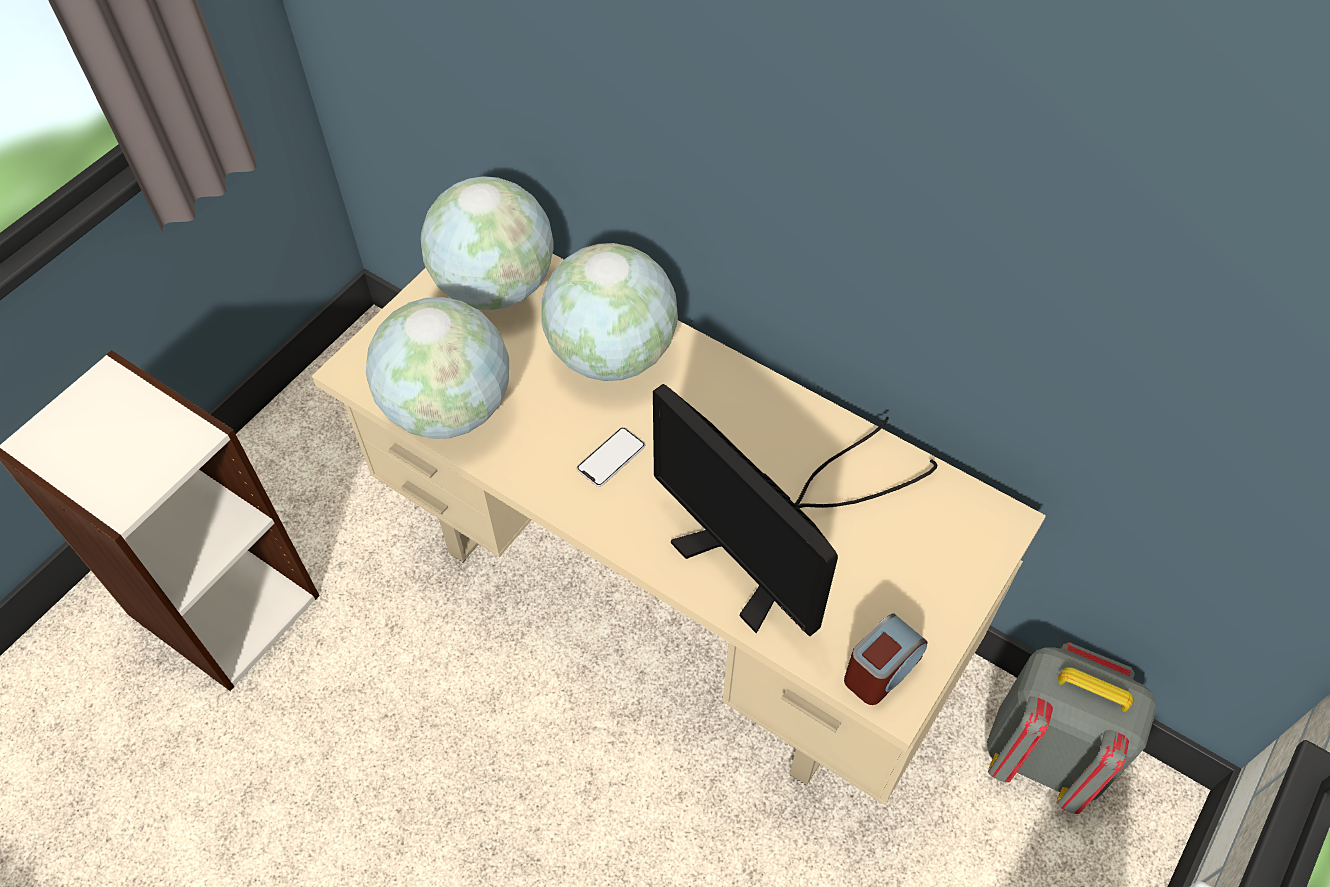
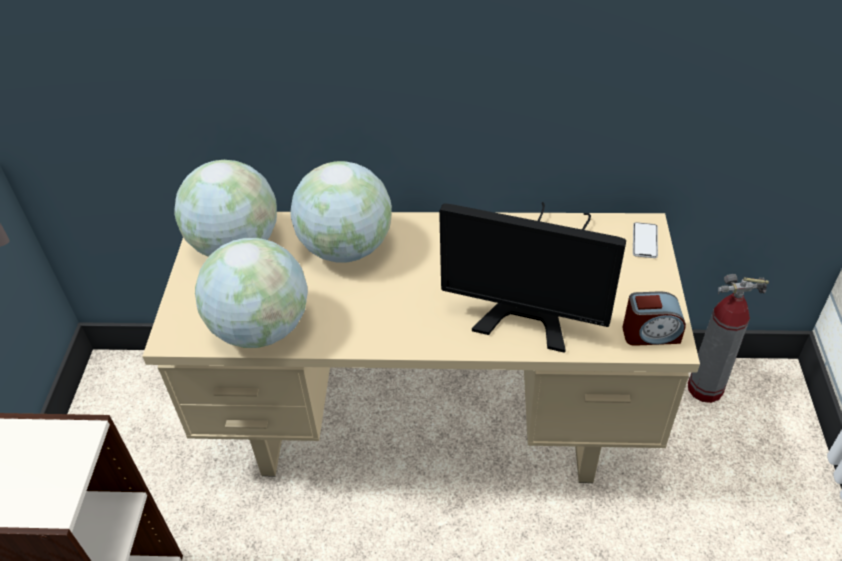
camera: 30 degrees left, 10 degrees down
(611, 458) = (394, 304): phone -> phone (645, 241)
(881, 670) = (650, 334): alarm clock -> alarm clock turned 75 degrees clockwise
(1044, 754) = (704, 388): grey backpack -> fire extinguisher

